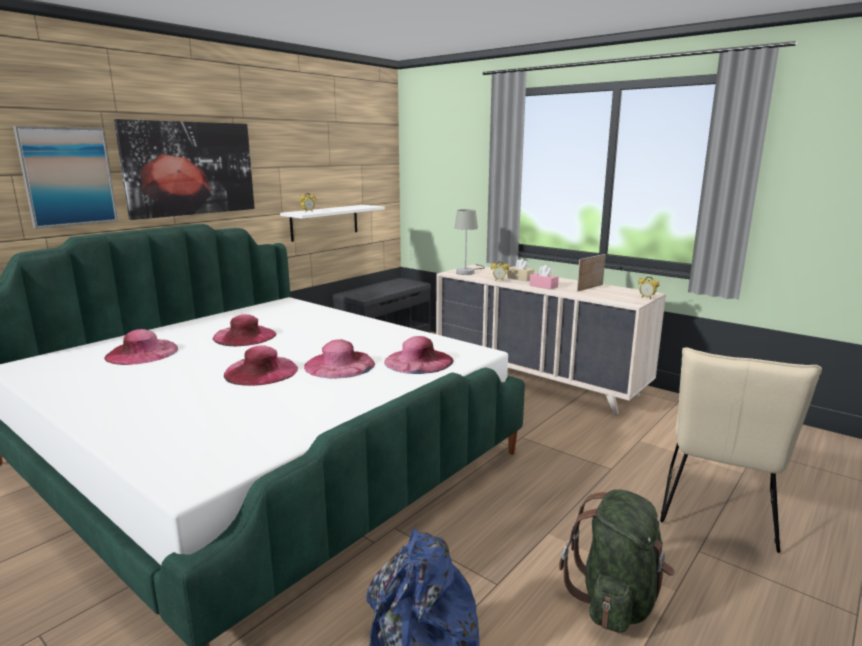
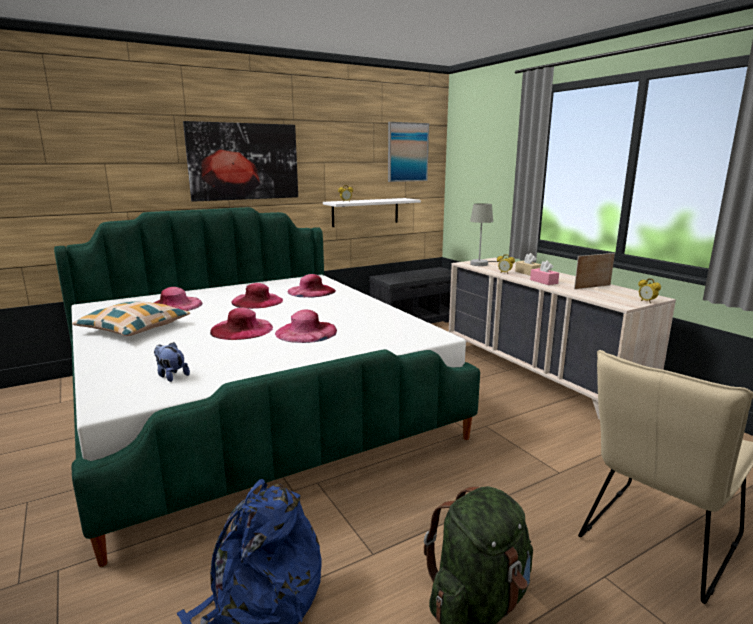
camera: 20 degrees right, 0 degrees up
(68, 176) = (145, 166): picture -> picture (407, 152)
(118, 387) = (134, 328): none -> pillow
(232, 437) = (171, 376): none -> plush toy
(418, 361) = (375, 337): pink hat -> pink hat (311, 291)

